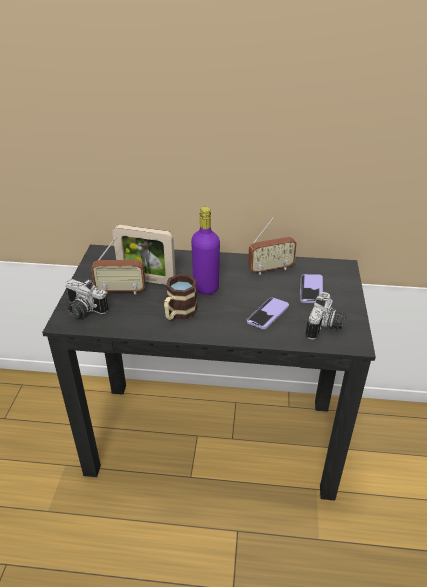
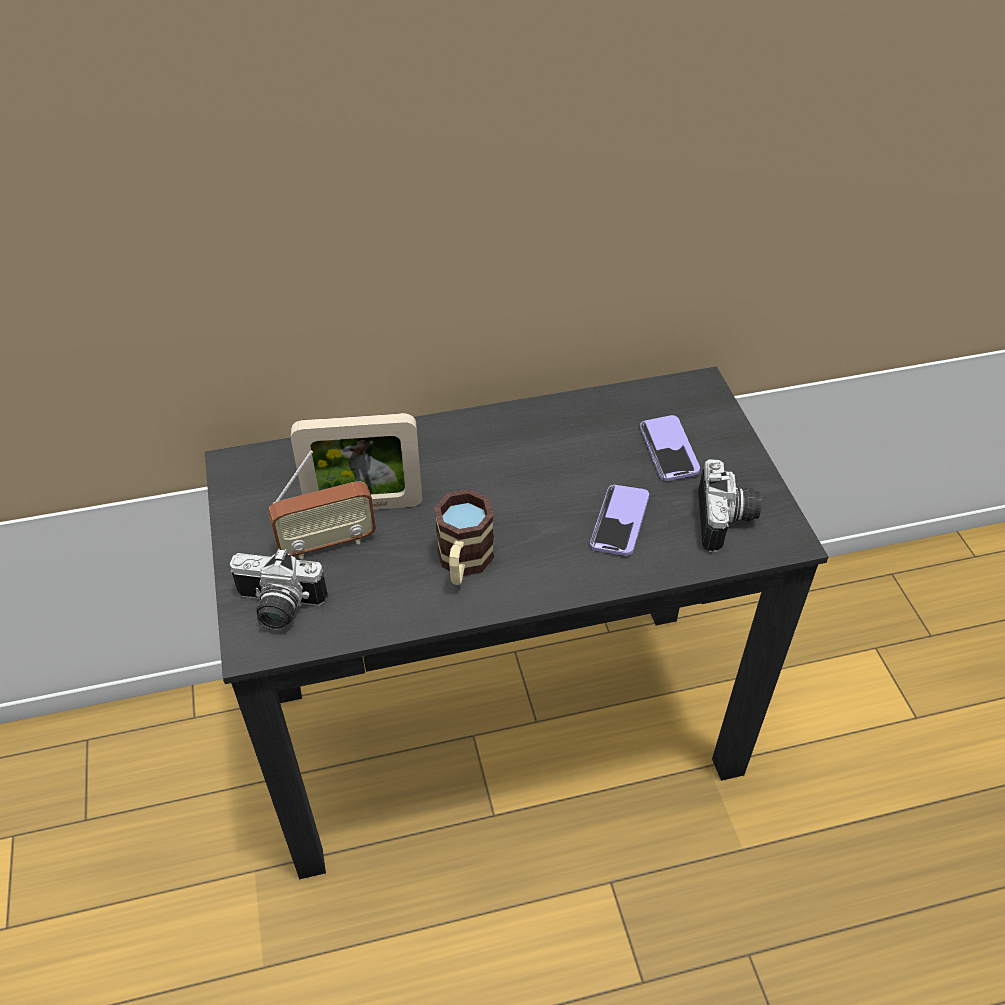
camera: 20 degrees left, 10 degrees up
(206, 288) = (484, 494): purple bottle -> none
(270, 269) = (579, 423): radio -> none

